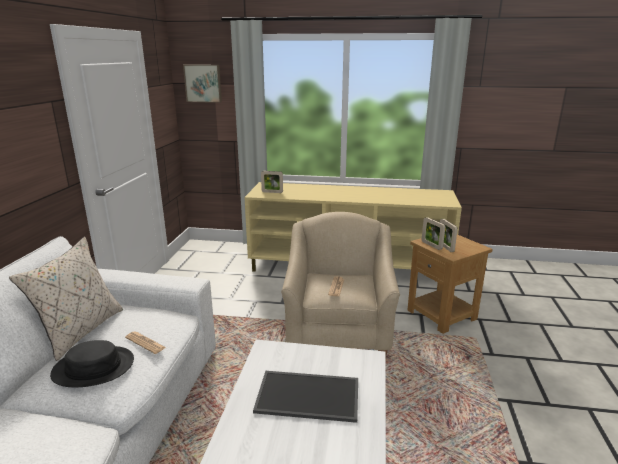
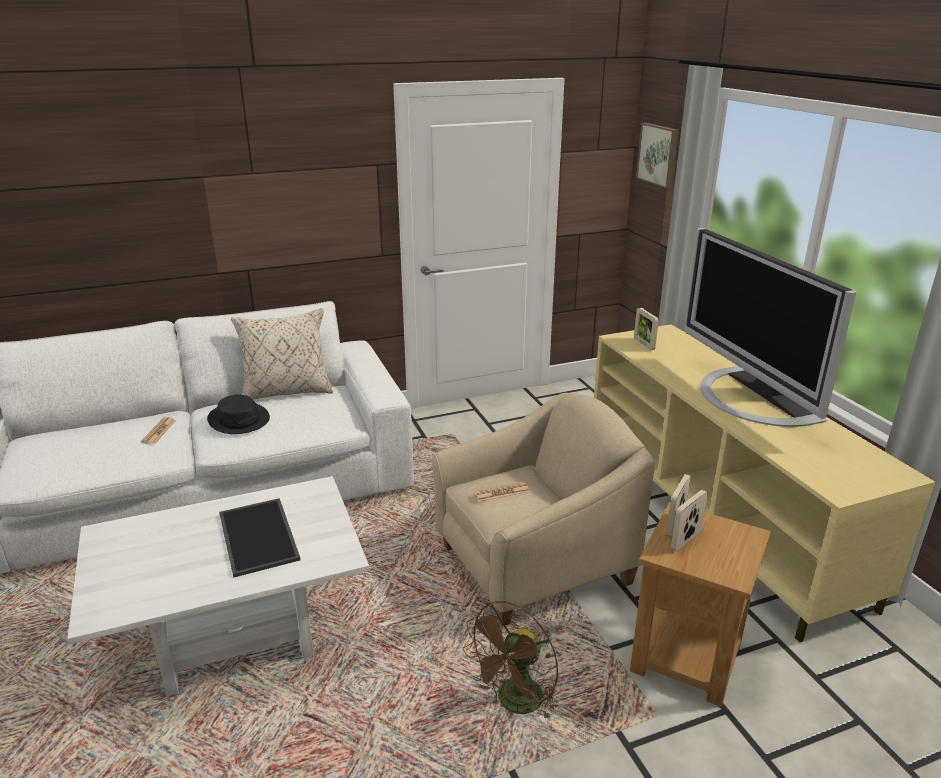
camera: 60 degrees right, 5 degrees up
(145, 343) = (287, 425): newspaper -> newspaper (159, 431)
(357, 192) = (750, 397): none -> television
(449, 380) = (515, 704): none -> brown fan

